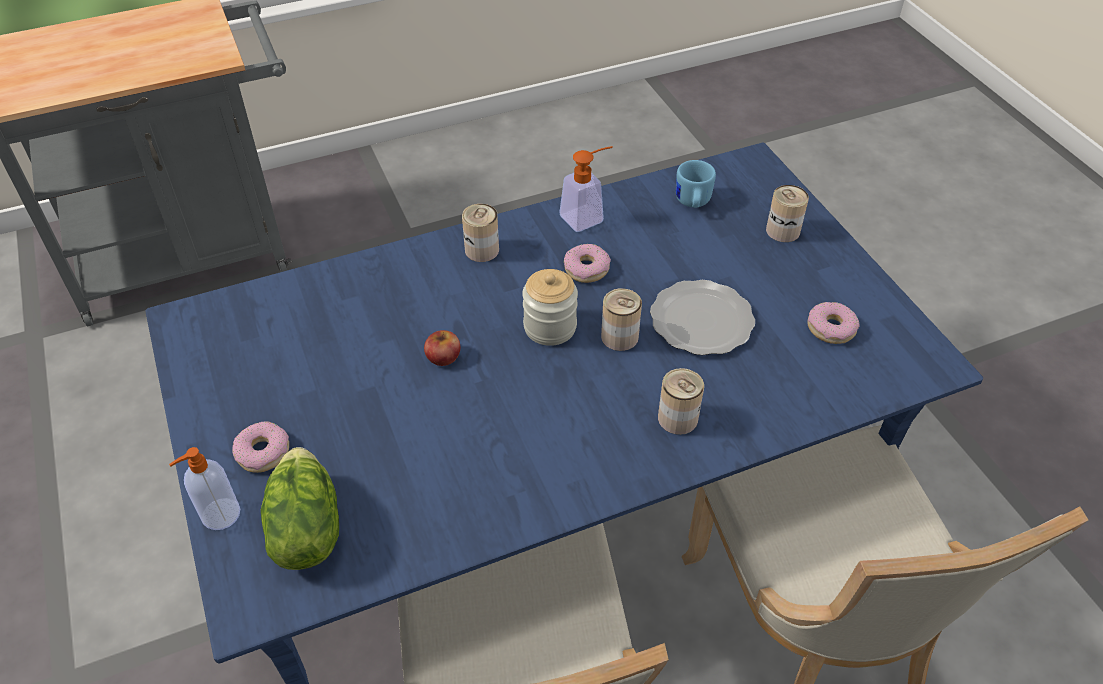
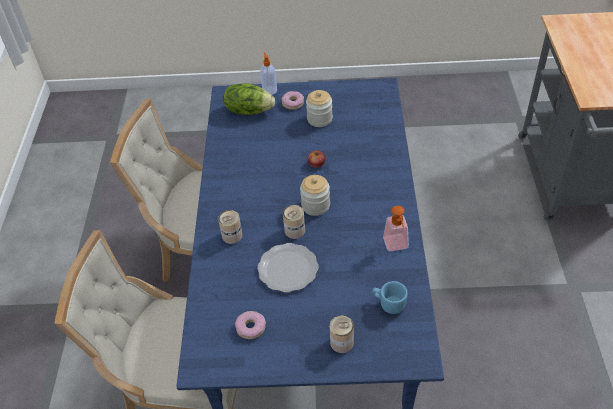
camera: 115 degrees right, 0 degrees up
(309, 389) = (319, 119): none -> jar
(482, 250) = (386, 193): can -> none
(586, 269) = (351, 232): donut -> none

